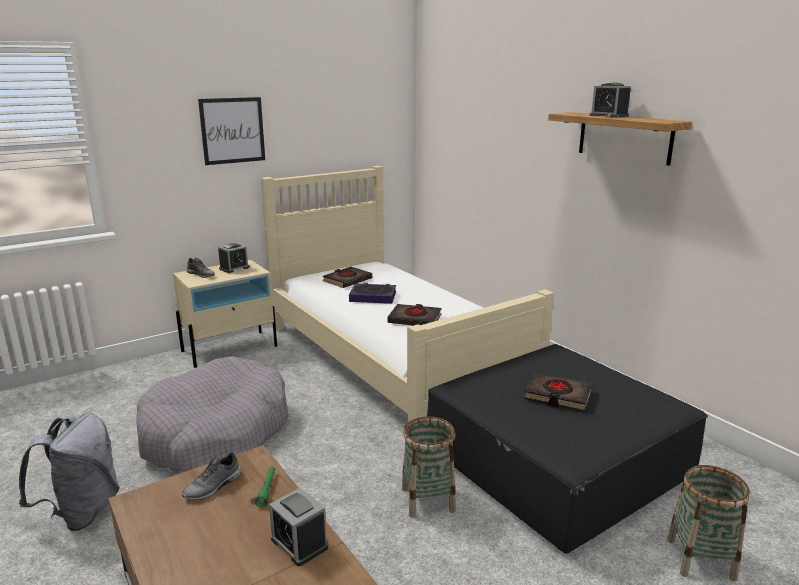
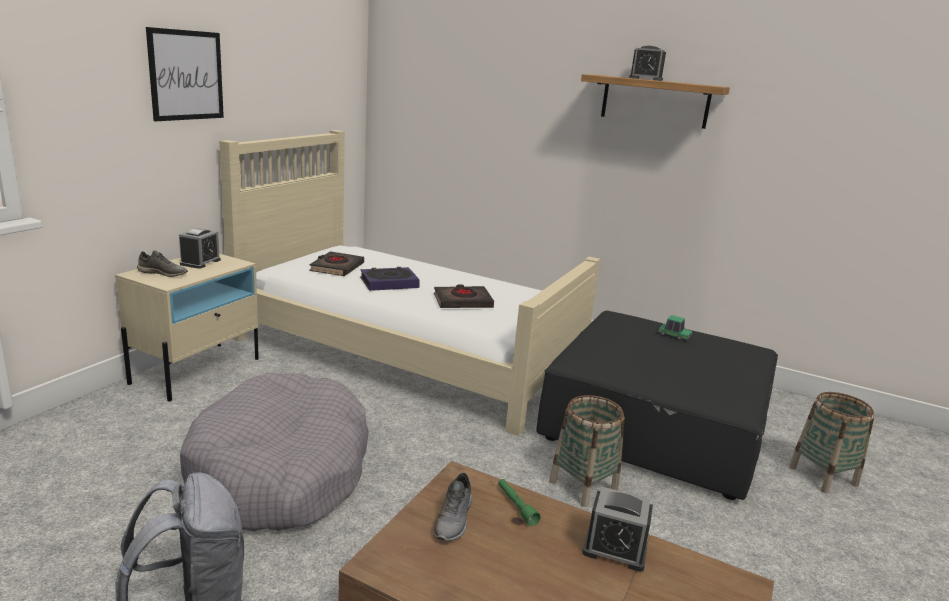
camera: 30 degrees left, 0 degrees up
(557, 395) = (666, 356): black book -> none
(593, 377) = (674, 335): none -> toy car

